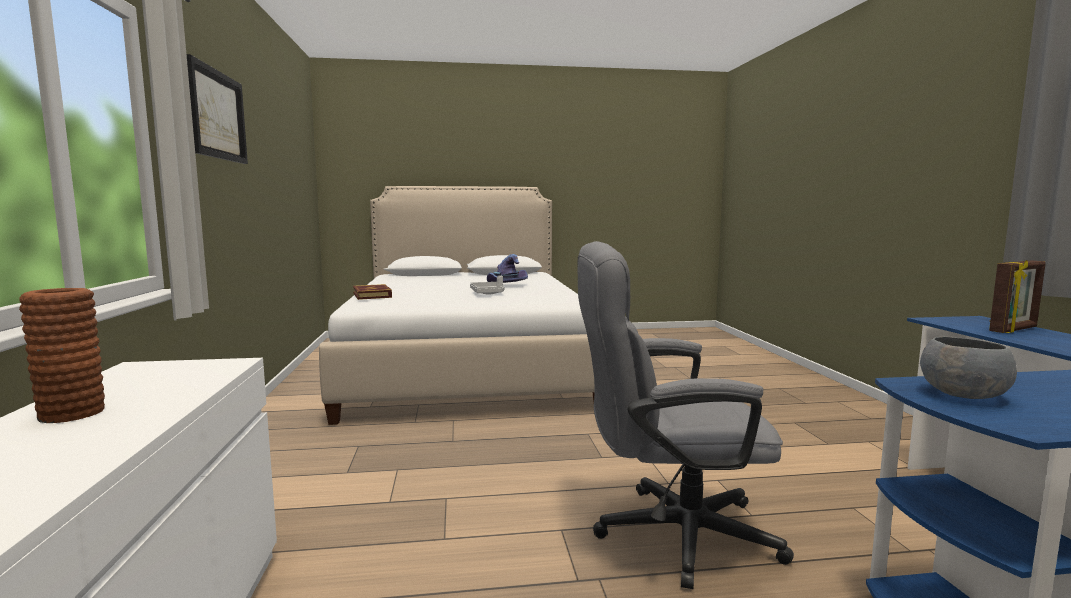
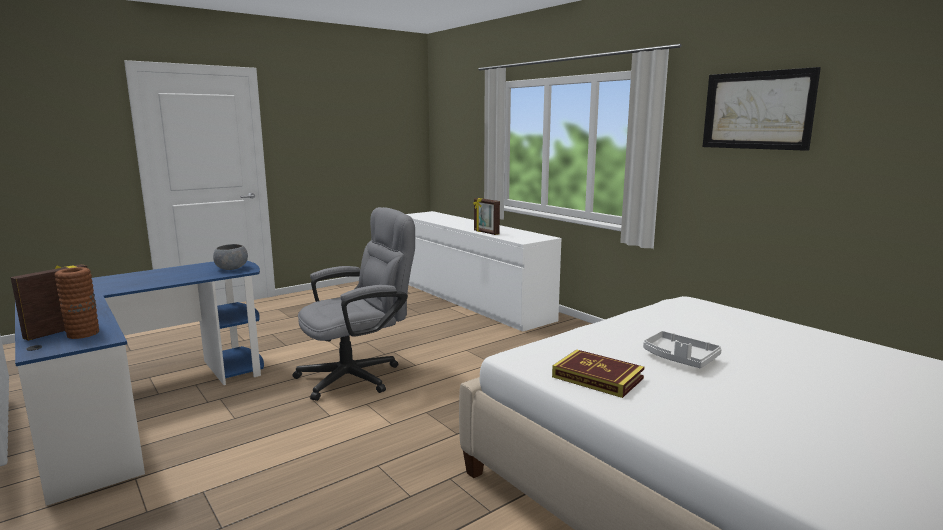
camera: 150 degrees right, 5 degrees up
(72, 413) = (506, 231): brown vase -> brown vase (83, 333)
(152, 415) = (486, 232): none -> picture frame
(372, 295) = (750, 315): book -> book (597, 377)
(505, 285) = (757, 404): purple hat -> none

